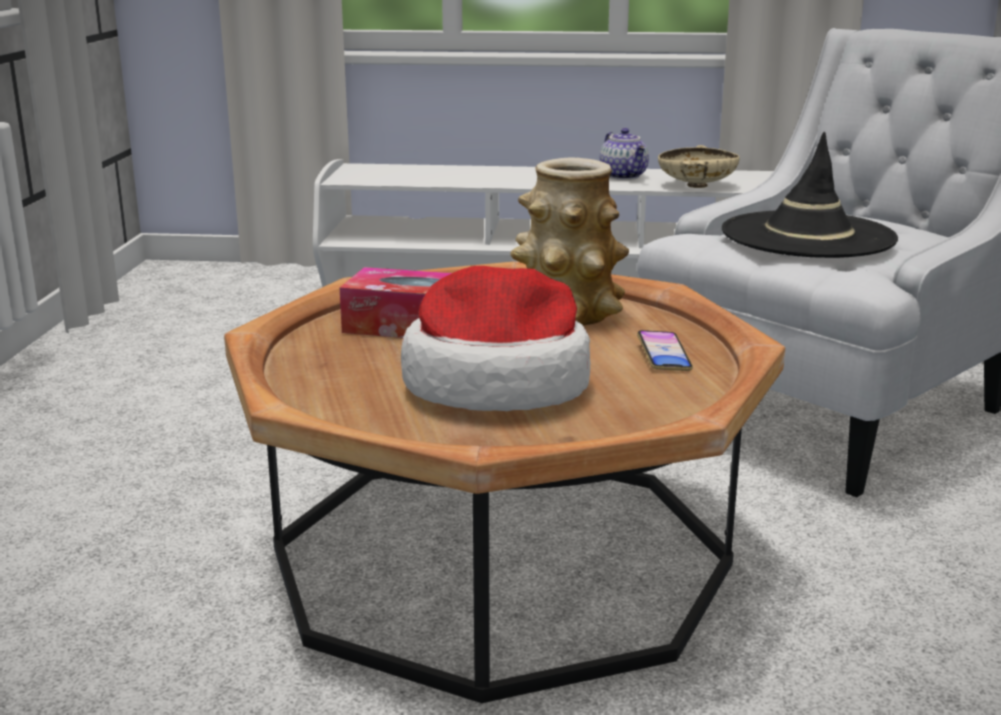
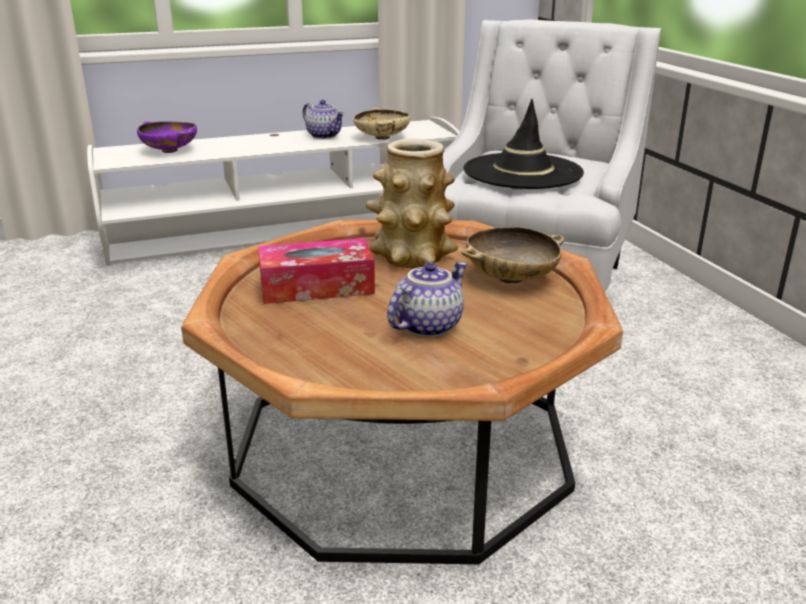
camera: 25 degrees left, 5 degrees up
(422, 174) = (170, 151): none -> purple bowl
(497, 384) = (427, 325): hat -> teapot
(663, 356) = (511, 279): phone -> beige bowl

